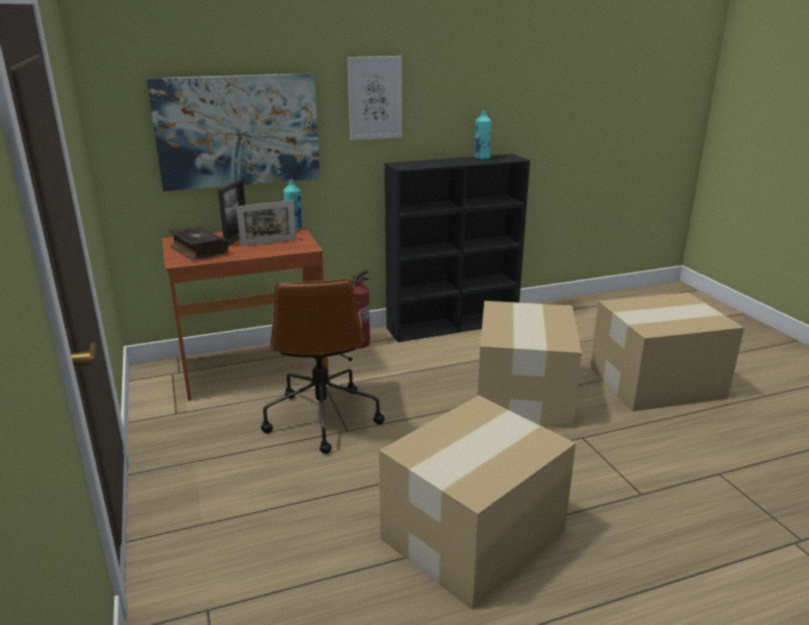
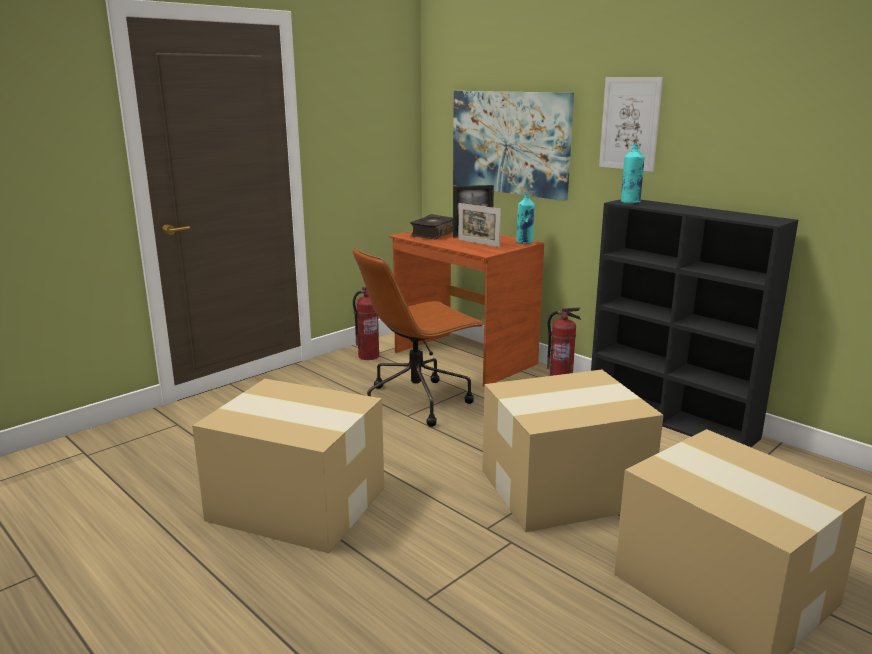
camera: 65 degrees right, 5 degrees down
(176, 419) = (368, 356): none -> fire extinguisher
(482, 158) = (734, 214): turquoise bottle -> turquoise bottle (630, 202)

